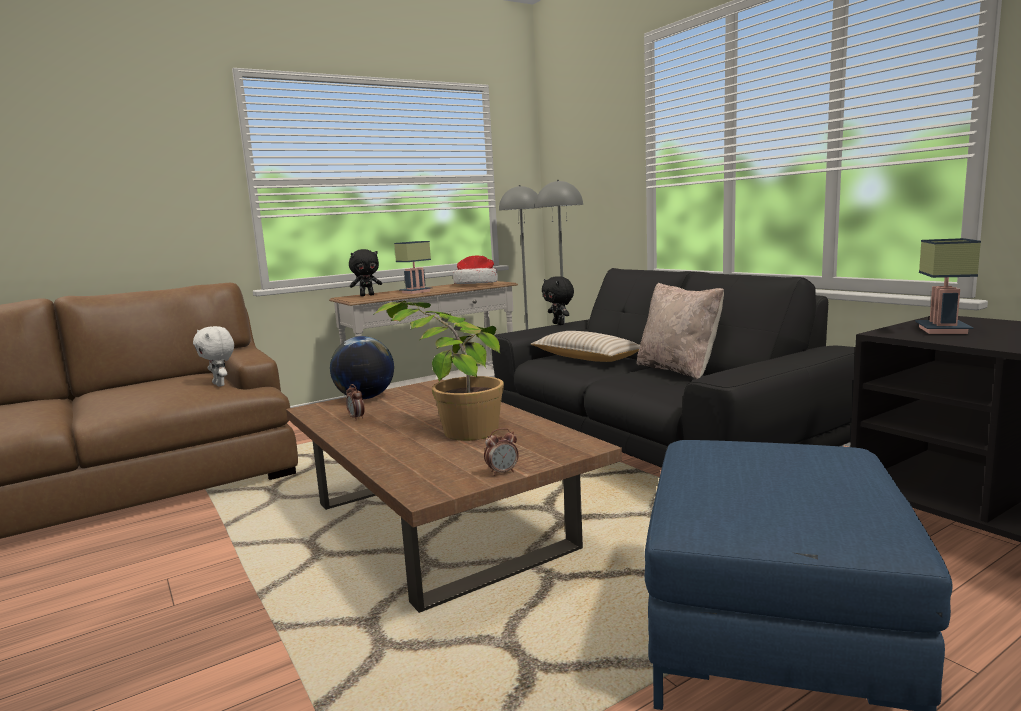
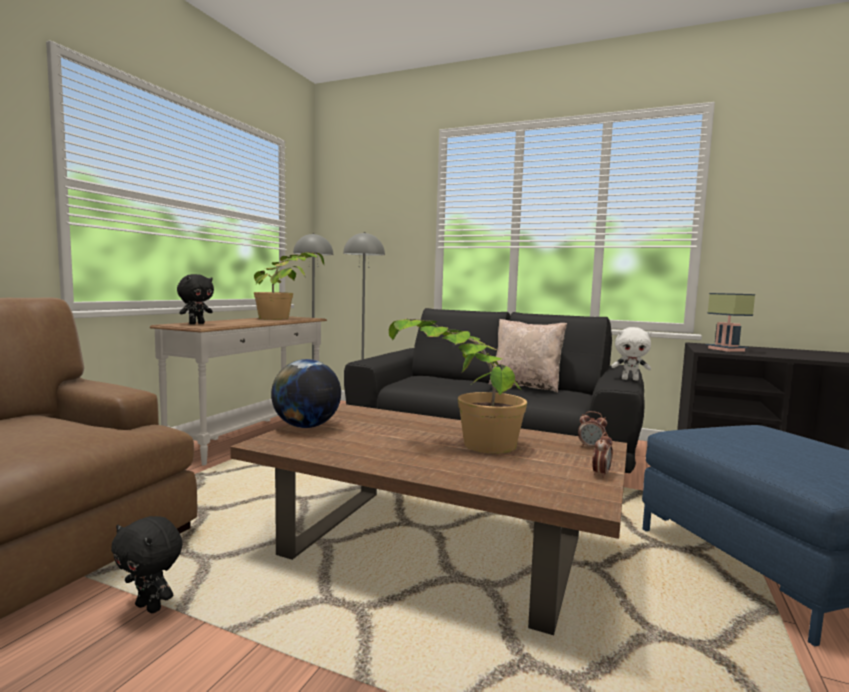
camera: 35 degrees left, 5 degrees down
(220, 384) = (93, 426): white plush toy -> white plush toy (630, 379)
(356, 418) = (345, 446): alarm clock -> alarm clock (591, 447)
(416, 292) = (247, 322): table lamp -> none
(476, 284) = (288, 318): hat -> potted plant
(559, 324) = (387, 354): black plush toy -> black plush toy (150, 607)
(586, 358) = (436, 381): beige pillow -> none

